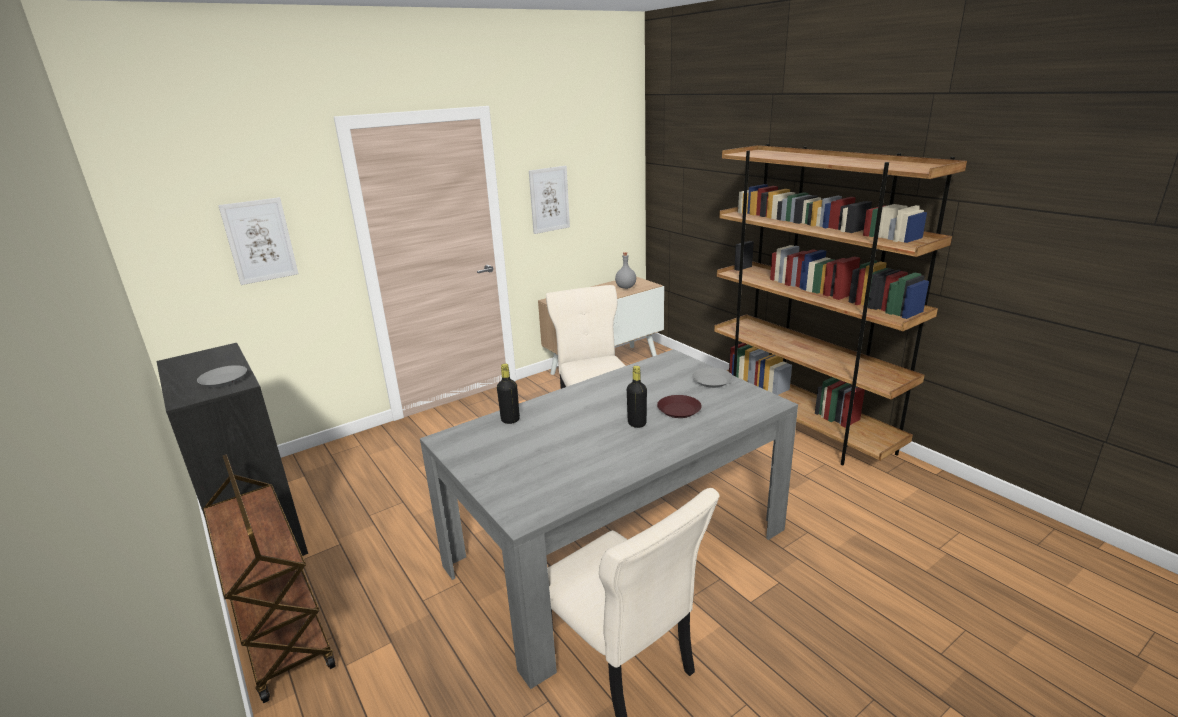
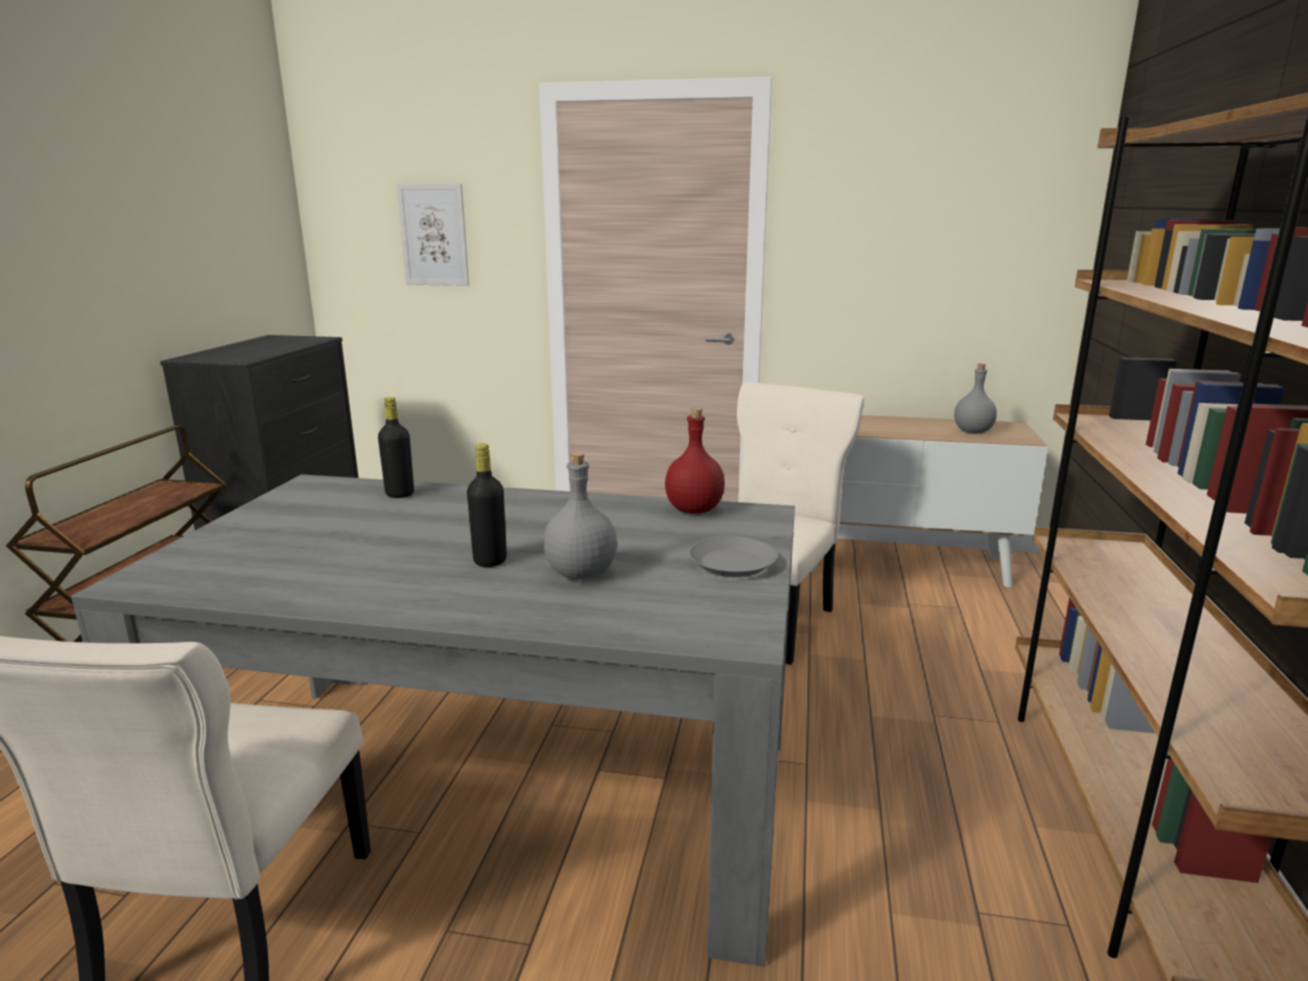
camera: 45 degrees right, 5 degrees down
(223, 380) = (246, 354): grey plate -> none
(549, 199) = (862, 247): picture -> none
(648, 367) = (695, 510): none -> red bottle
(678, 410) = (581, 573): brown plate -> grey bottle

